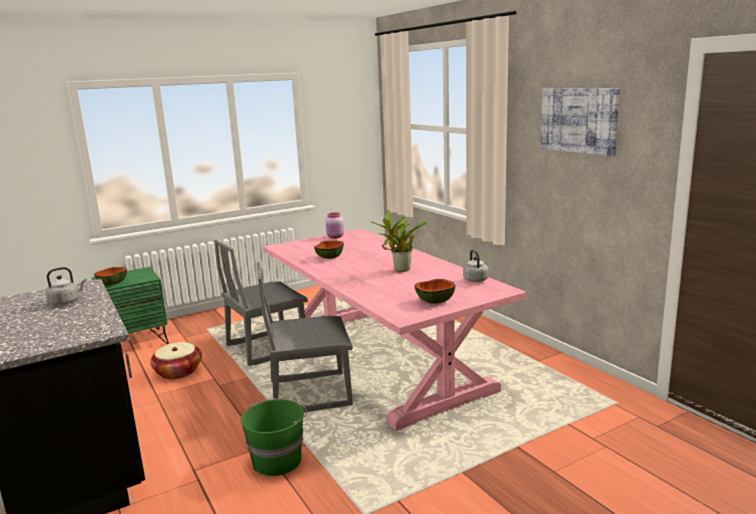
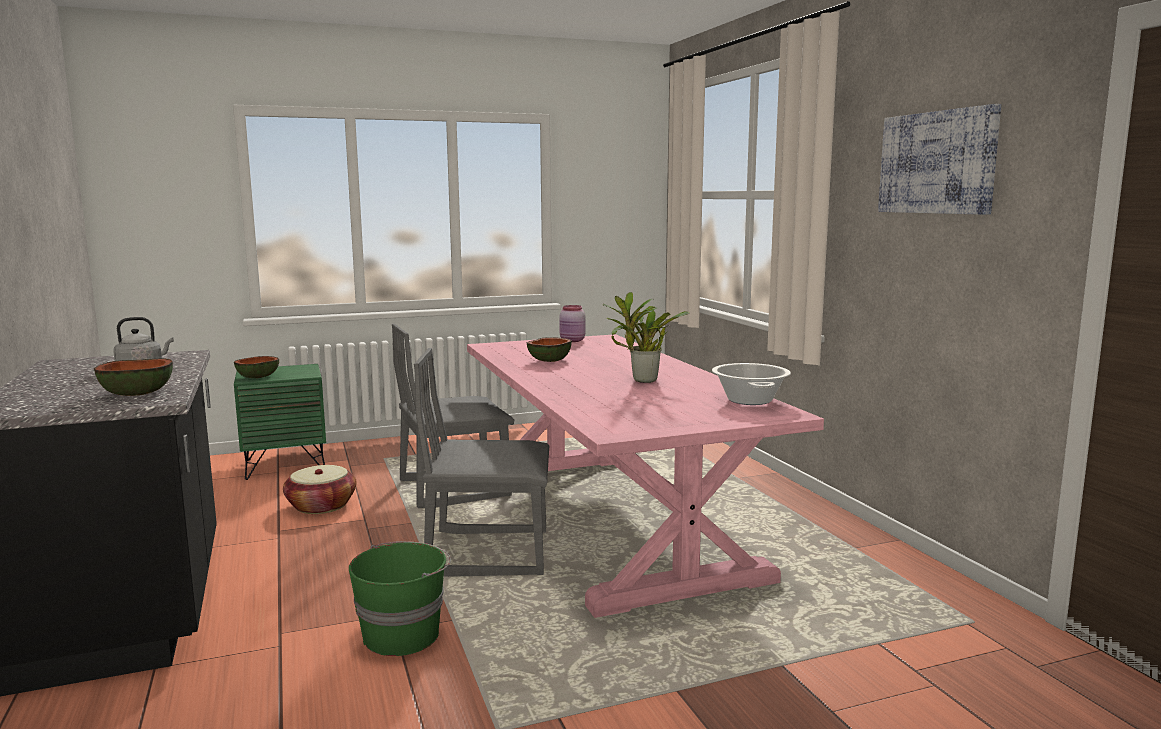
camera: 10 degrees right, 5 degrees down
(435, 301) = (672, 418): bowl -> bowl (138, 393)
(476, 281) = (750, 400): grey kettle -> cooking pot

